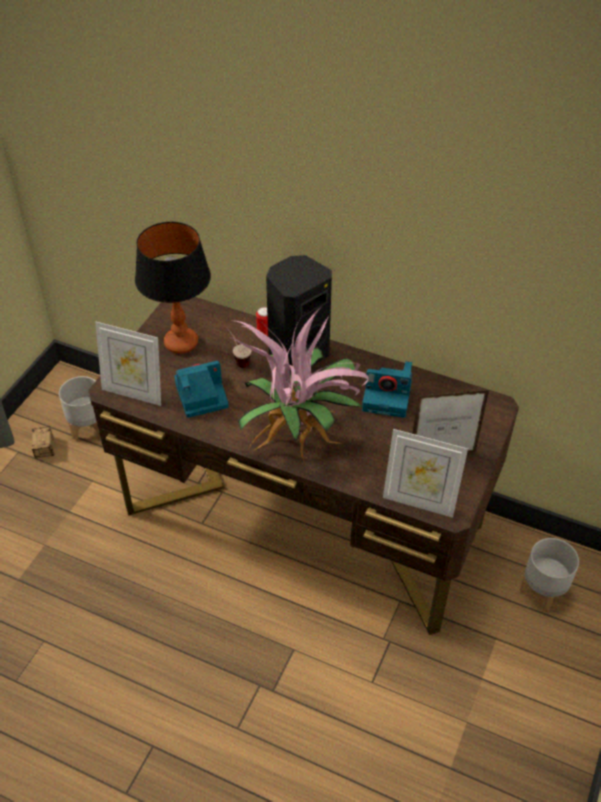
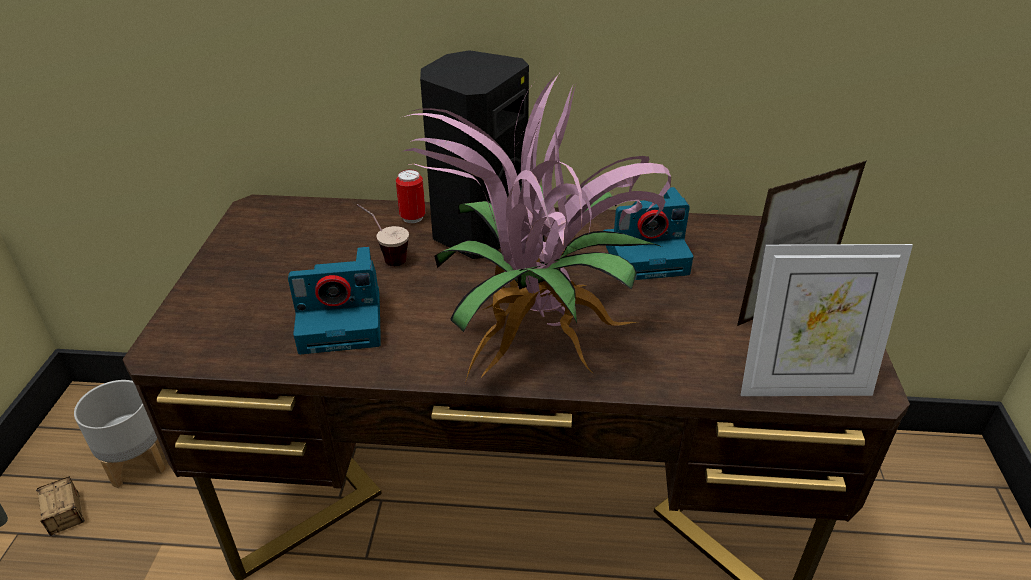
camera: 20 degrees left, 10 degrees down
(134, 392) = (216, 342): picture frame -> none
(181, 343) = (280, 256): table lamp -> none
(200, 396) = (343, 321): camera -> camera turned 150 degrees counterclockwise
(543, 591) = (889, 504): grey planter -> none

